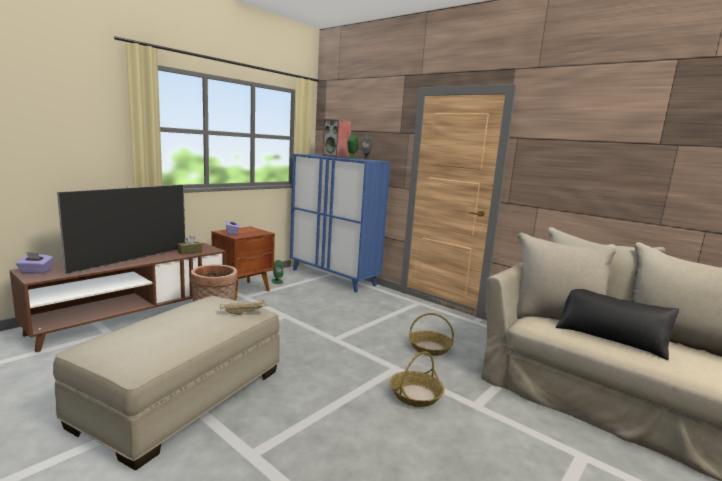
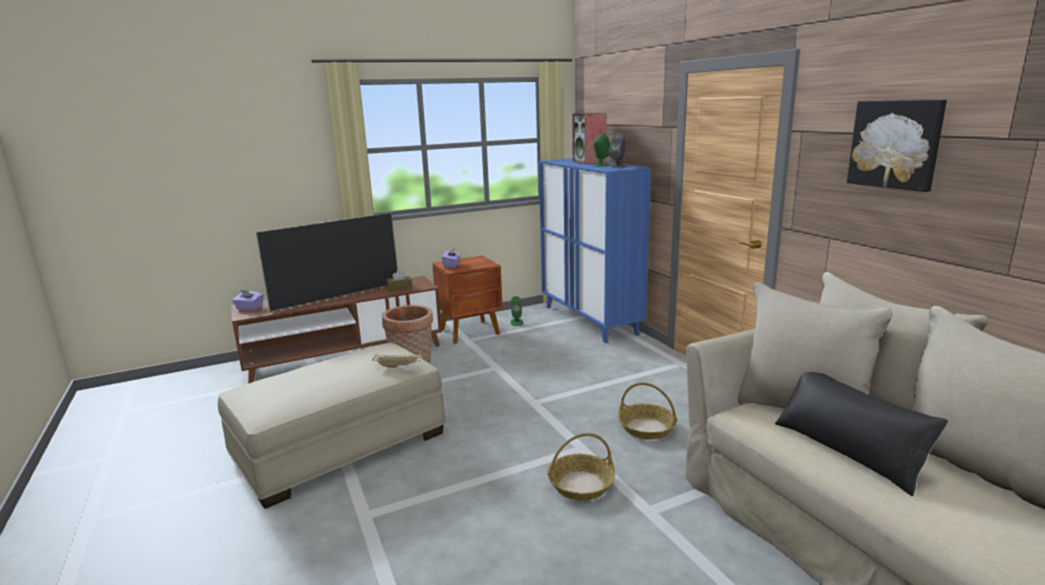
camera: 25 degrees right, 5 degrees up
(587, 146) = (895, 144): none -> picture

